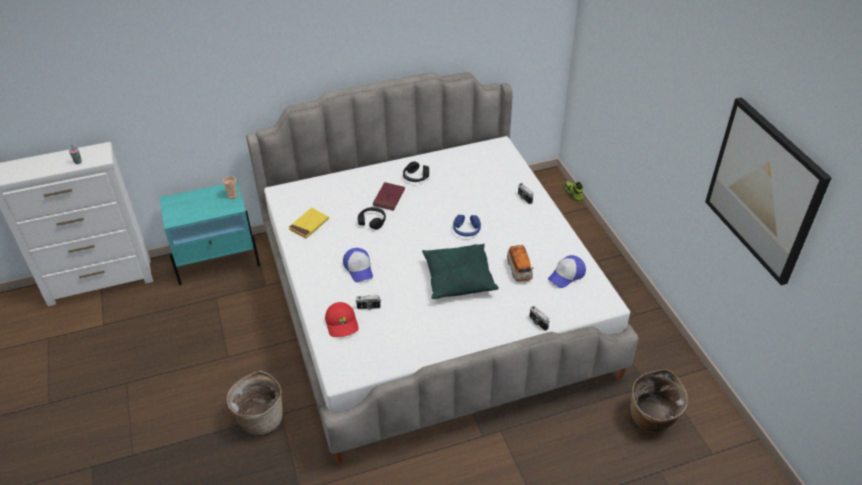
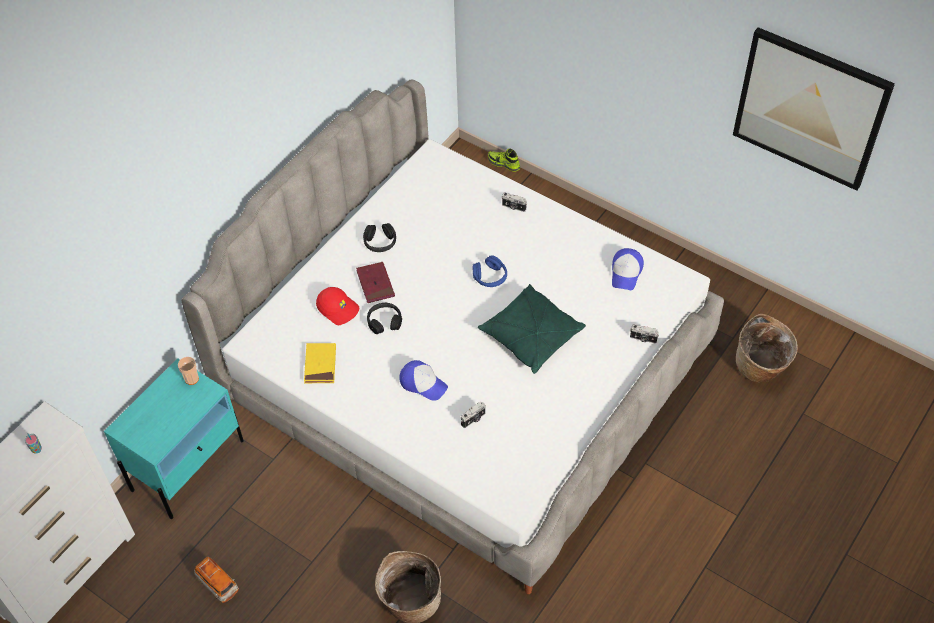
camera: 35 degrees left, 10 degrees up
(342, 324) = (465, 453): red cap -> red cap (338, 308)
(519, 270) = (579, 292): toy car -> toy car (217, 584)

